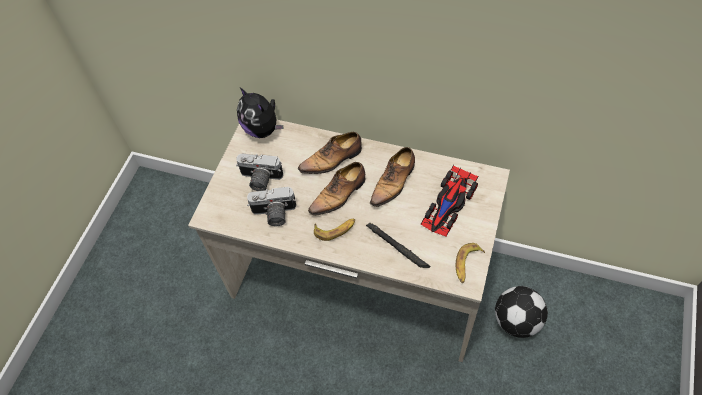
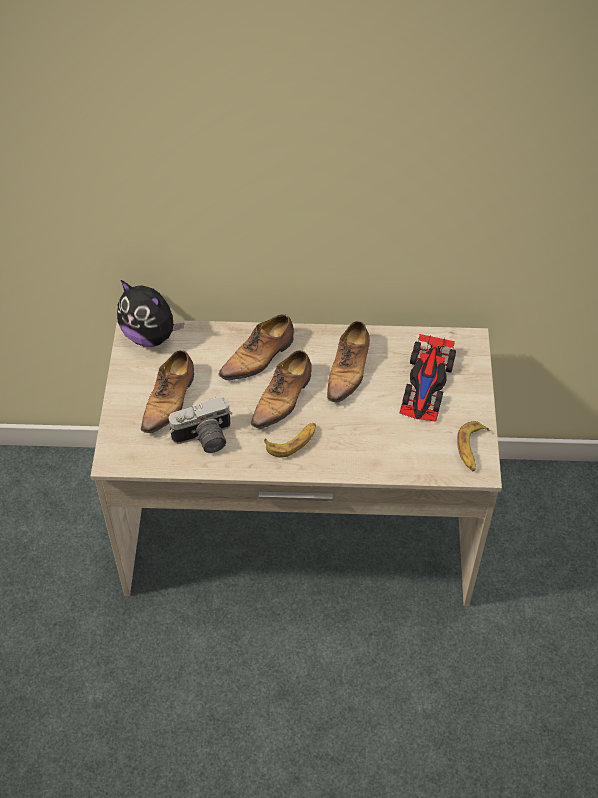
camera: 20 degrees left, 5 degrees down
(259, 180) = (169, 400): camera -> shoe
(397, 247) = (379, 446): black flashlight -> none
(516, 321) = (522, 539): football -> none

